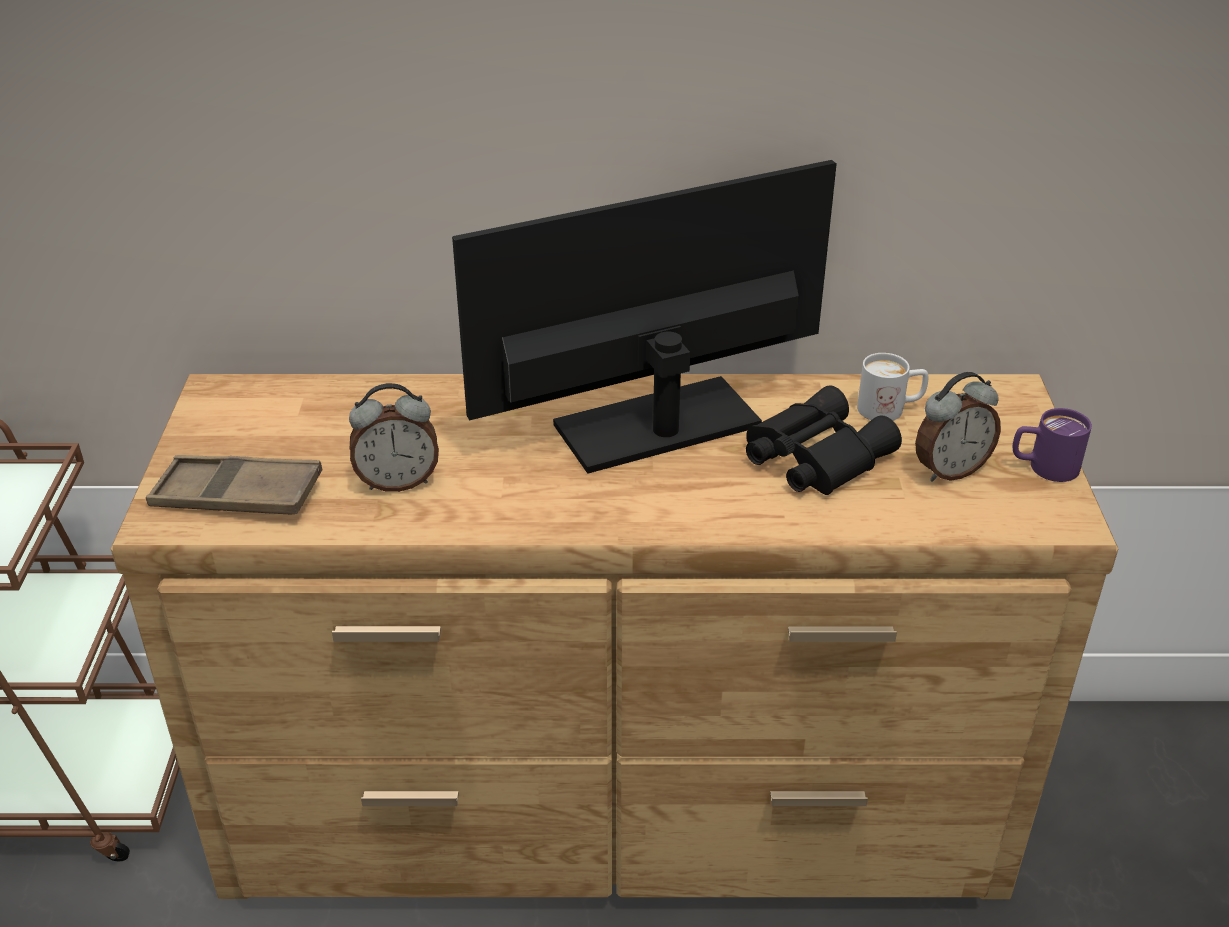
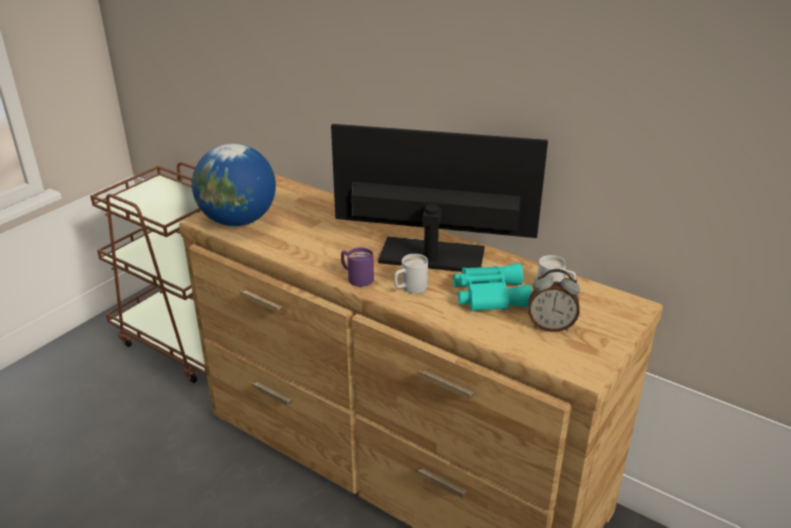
camera: 35 degrees right, 5 degrees down
(237, 495) = (238, 221): brown tray -> globe
(398, 481) = (300, 238): alarm clock -> none
(688, 497) = (409, 288): none -> white mug
(813, 456) = (489, 294): black binoculars -> turquoise binoculars
(1043, 467) = (604, 344): purple mug -> purple mug (356, 277)

